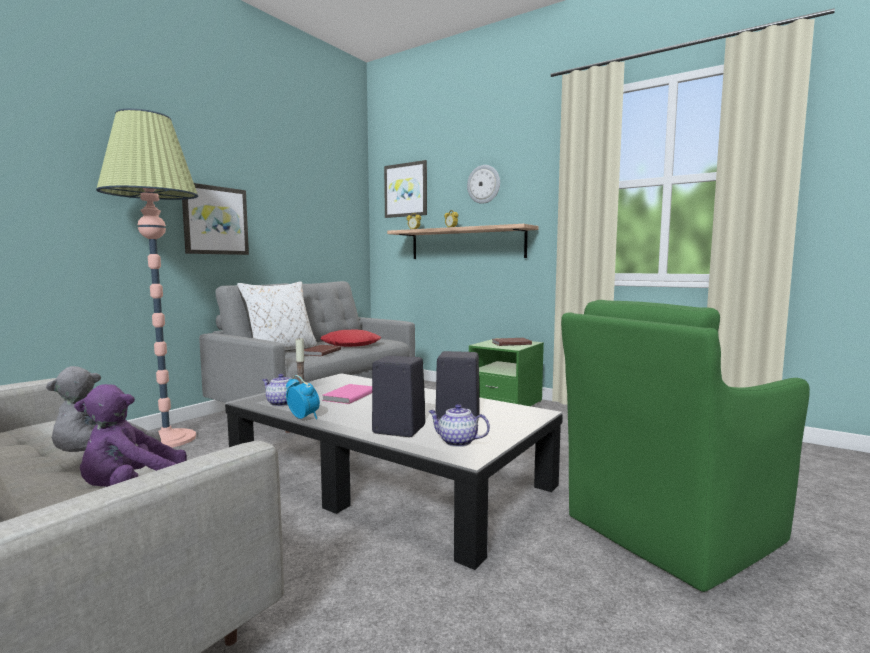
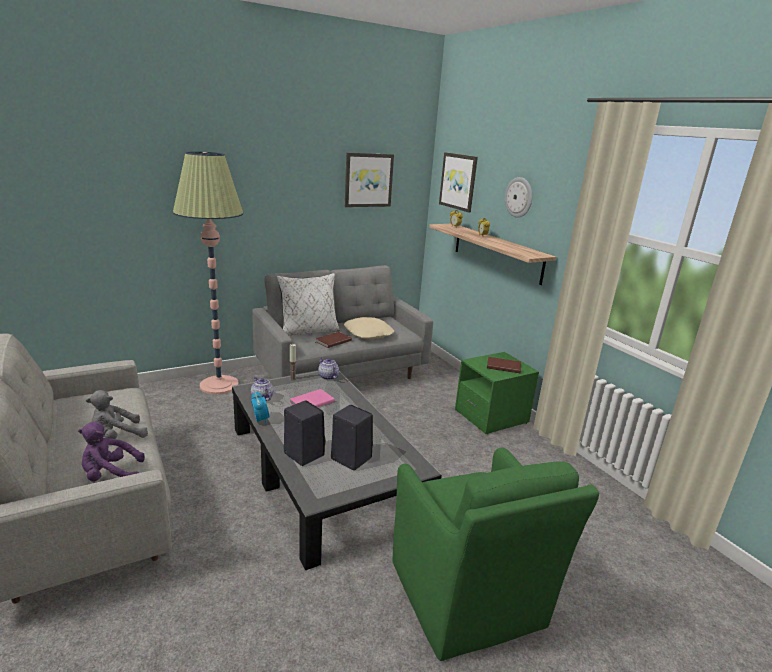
camera: 25 degrees right, 15 degrees up
(215, 220) = (271, 217): picture -> picture (368, 180)
(351, 345) = (368, 333): red pillow -> beige pillow
(457, 442) = (325, 482): teapot -> teapot (327, 376)
(668, 530) = (467, 598): green armchair -> green armchair turned 105 degrees counterclockwise

